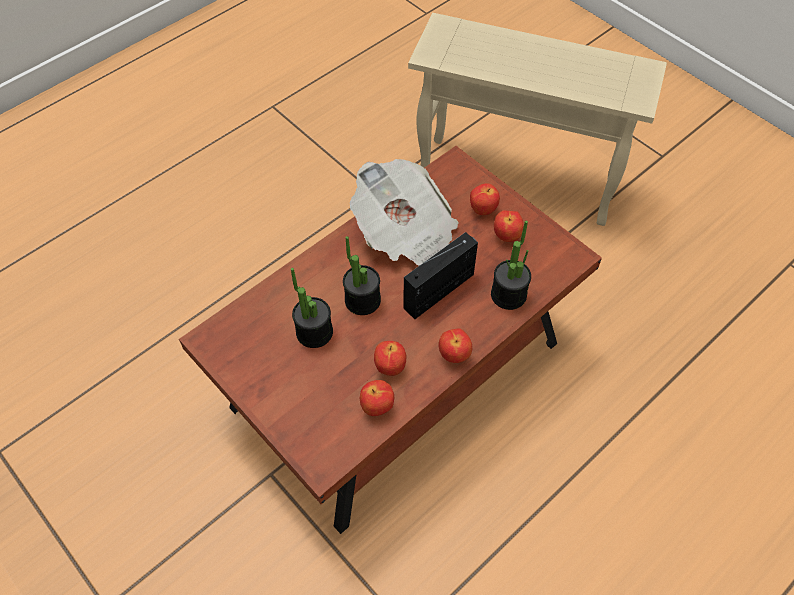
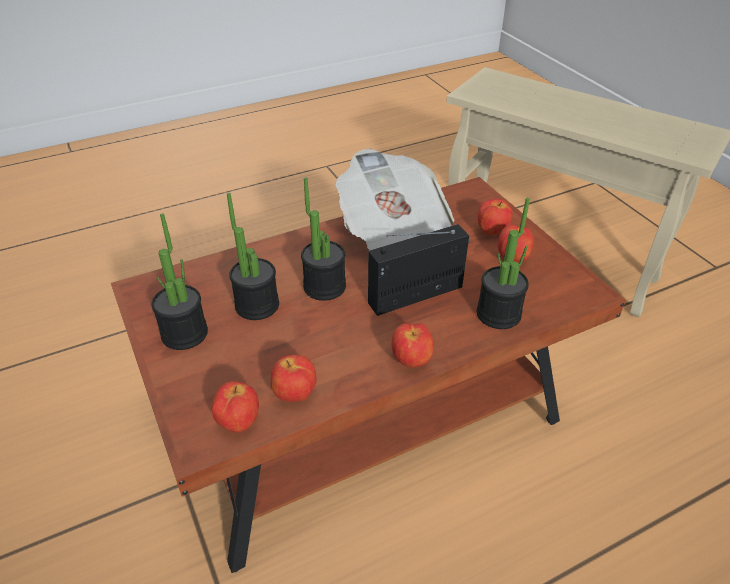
camera: 15 degrees right, 15 degrees down
(267, 374) = (184, 333): none -> potted plant
(389, 367) = (327, 356): apple -> apple (238, 422)

